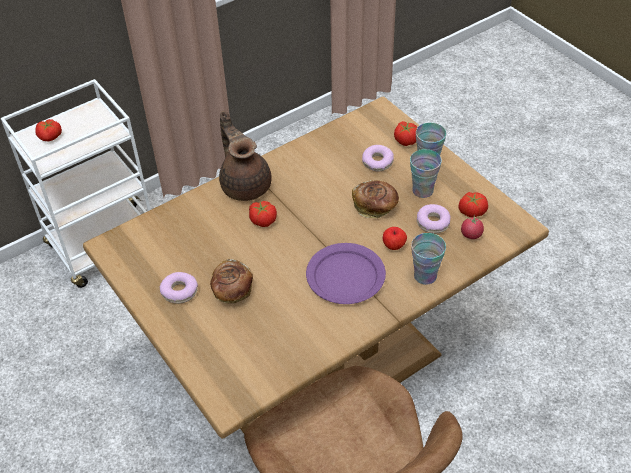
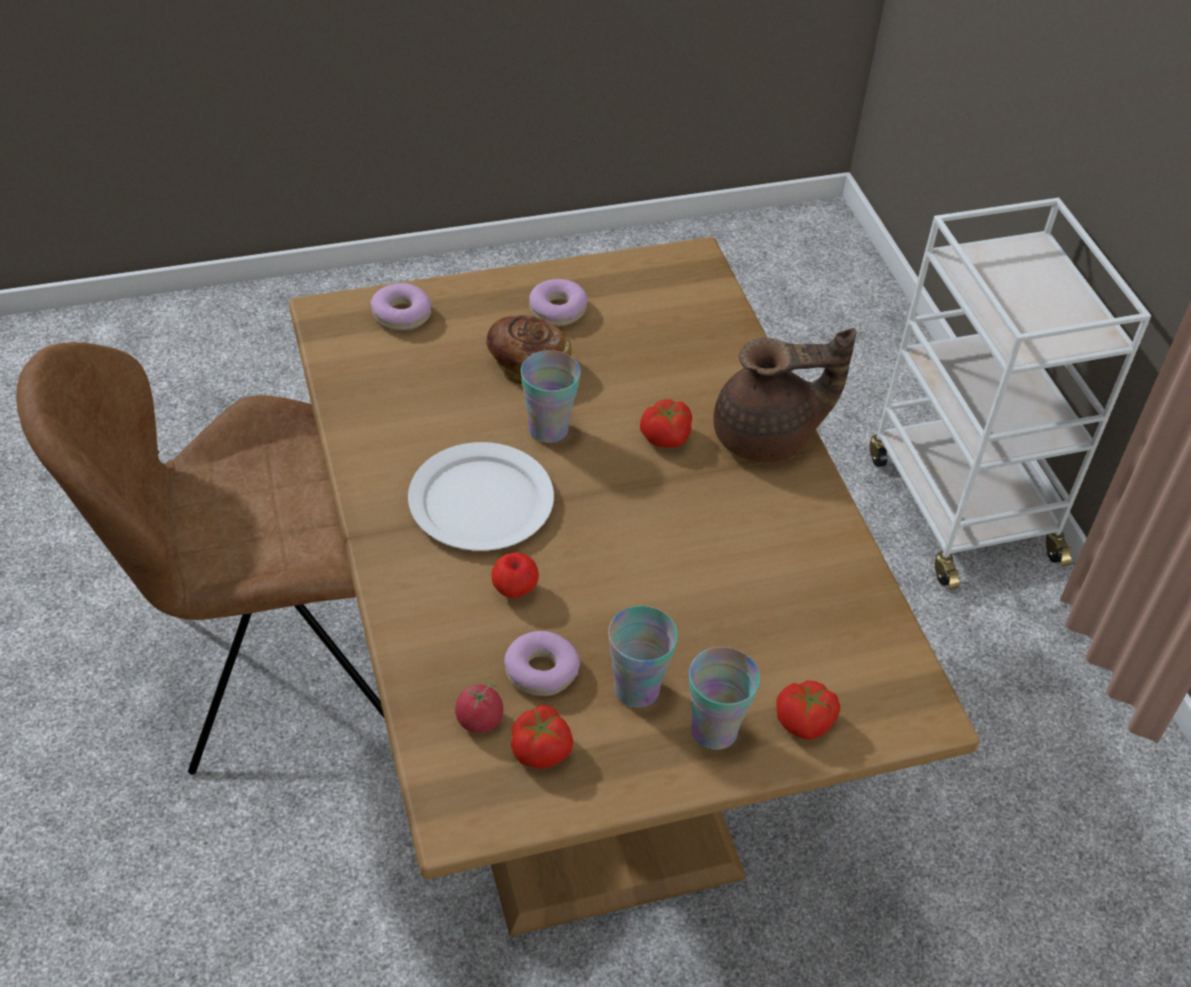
camera: 105 degrees right, 0 degrees up
(50, 137) = (1029, 274): tomato -> none
(345, 276) = (482, 501): purple plate -> white plate
(375, 207) = (626, 598): bread -> none
(377, 162) = (752, 646): donut -> donut (401, 314)
(425, 276) = (419, 607): cup -> cup (548, 429)

